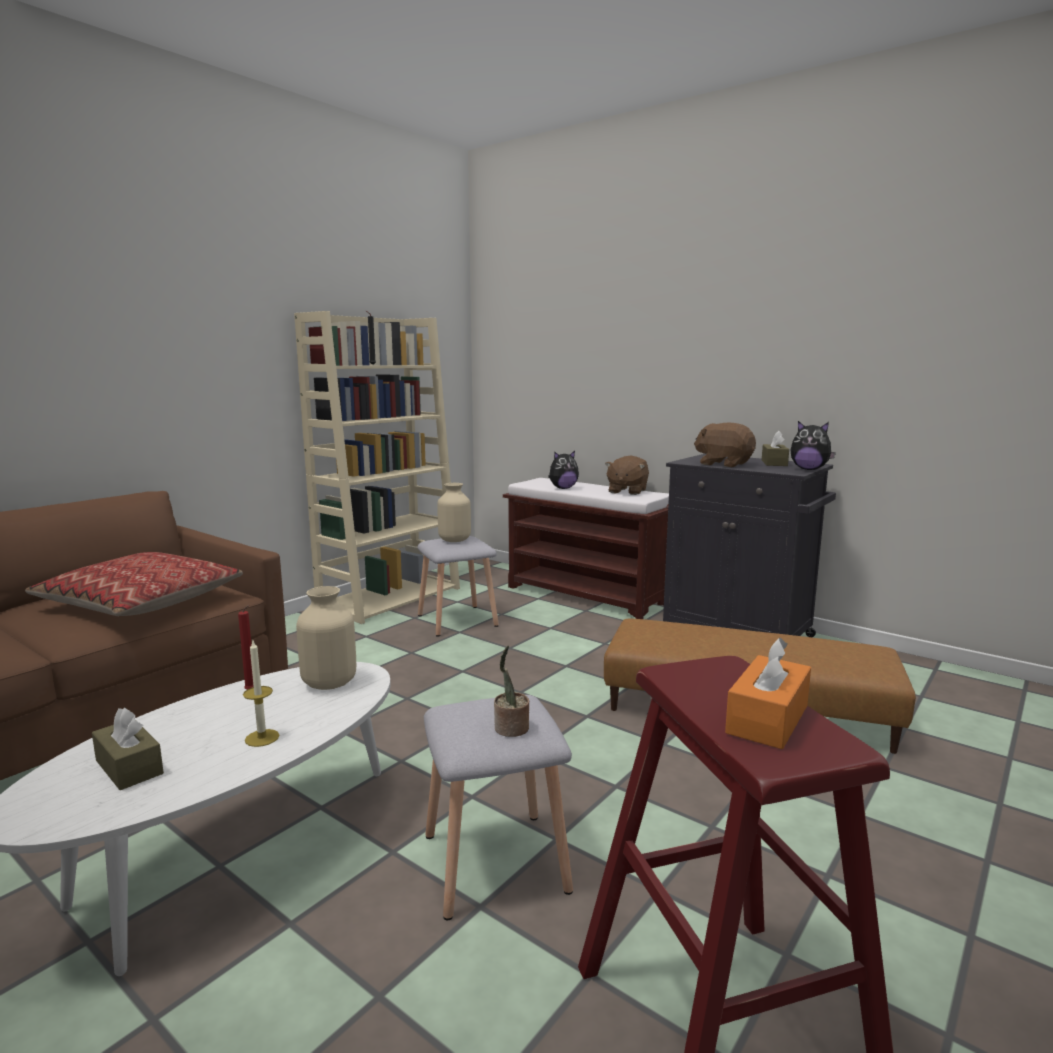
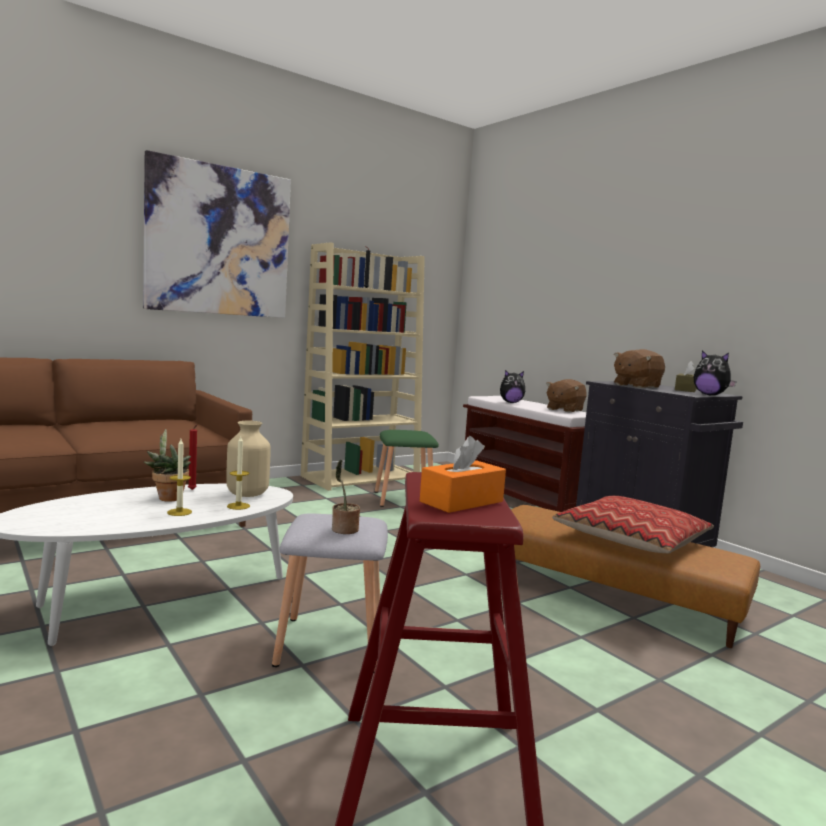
camera: 15 degrees right, 5 degrees down
(129, 767) = (88, 511): brown tissue box -> none
(141, 601) = (152, 430): pillow -> pillow (631, 539)
(173, 319) = (219, 241): none -> picture
(227, 713) = (168, 497): none -> potted plant
(333, 708) = (238, 506): none -> candle
(454, 540) = (407, 431): beige vase -> none
(458, 620) = (404, 499): grey stool -> green stool
(724, 464) = (636, 386): brown plush toy -> brown plush toy turned 90 degrees counterclockwise

